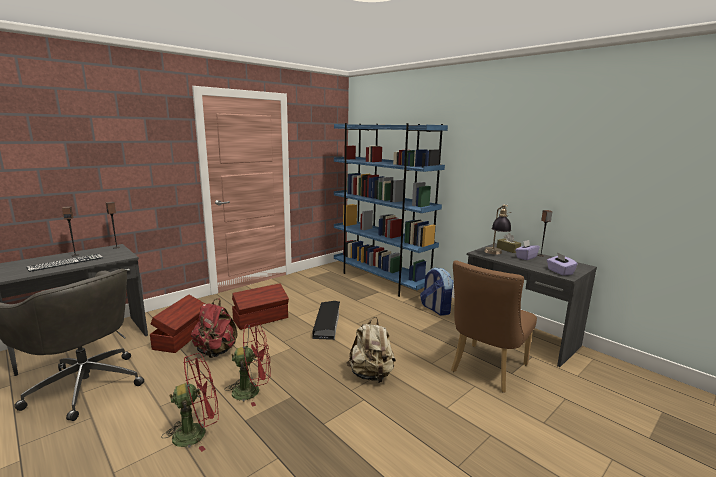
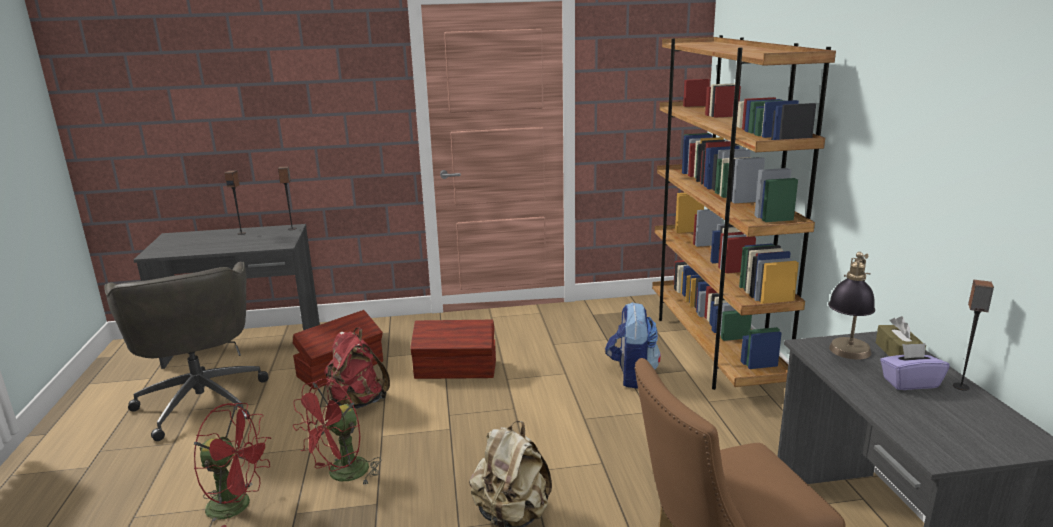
camera: 35 degrees right, 5 degrees up
(66, 262) = (221, 243): keyboard -> none
(252, 390) = (342, 475): red fan -> red fan turned 105 degrees clockwise
(327, 323) = (539, 404): black storage box -> none
(380, 280) = (713, 348): blue bookcase -> brown bookcase
(435, 309) = (757, 435): backpack -> backpack (631, 375)
(559, 272) = (936, 441): purple tissue box -> none

